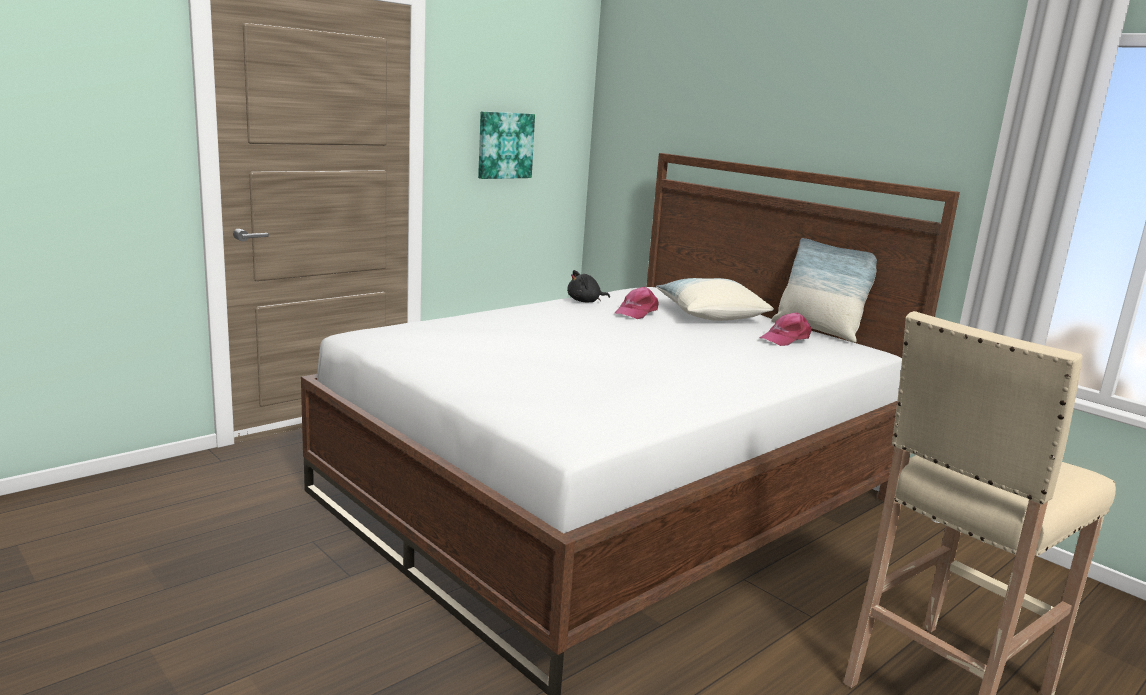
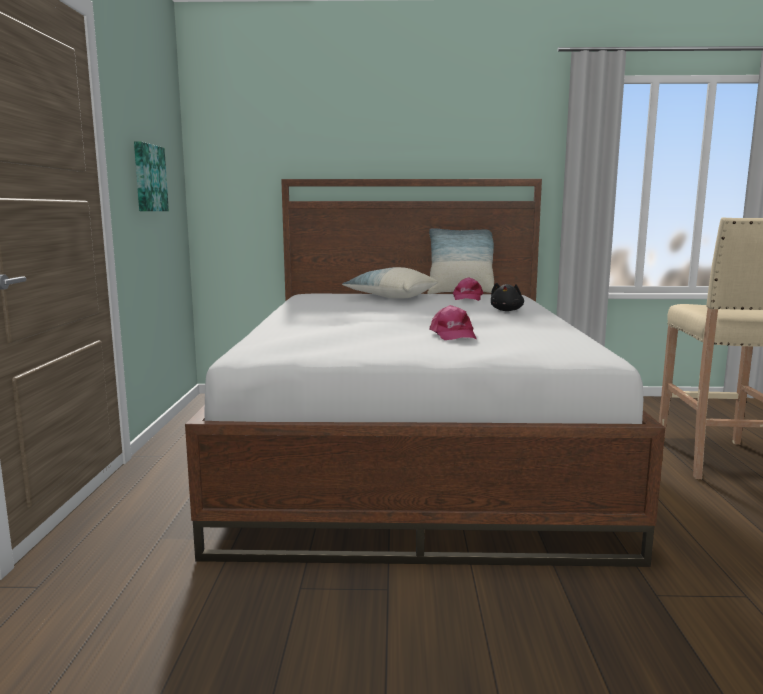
camera: 45 degrees left, 5 degrees down
(585, 301) = (302, 306): black plush toy -> black plush toy (506, 310)
(636, 312) = (354, 304): pink cap -> pink cap (452, 335)

